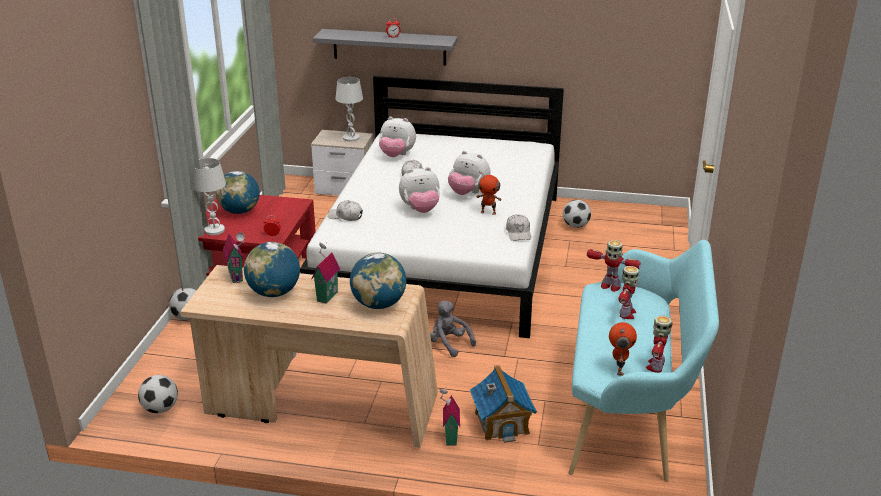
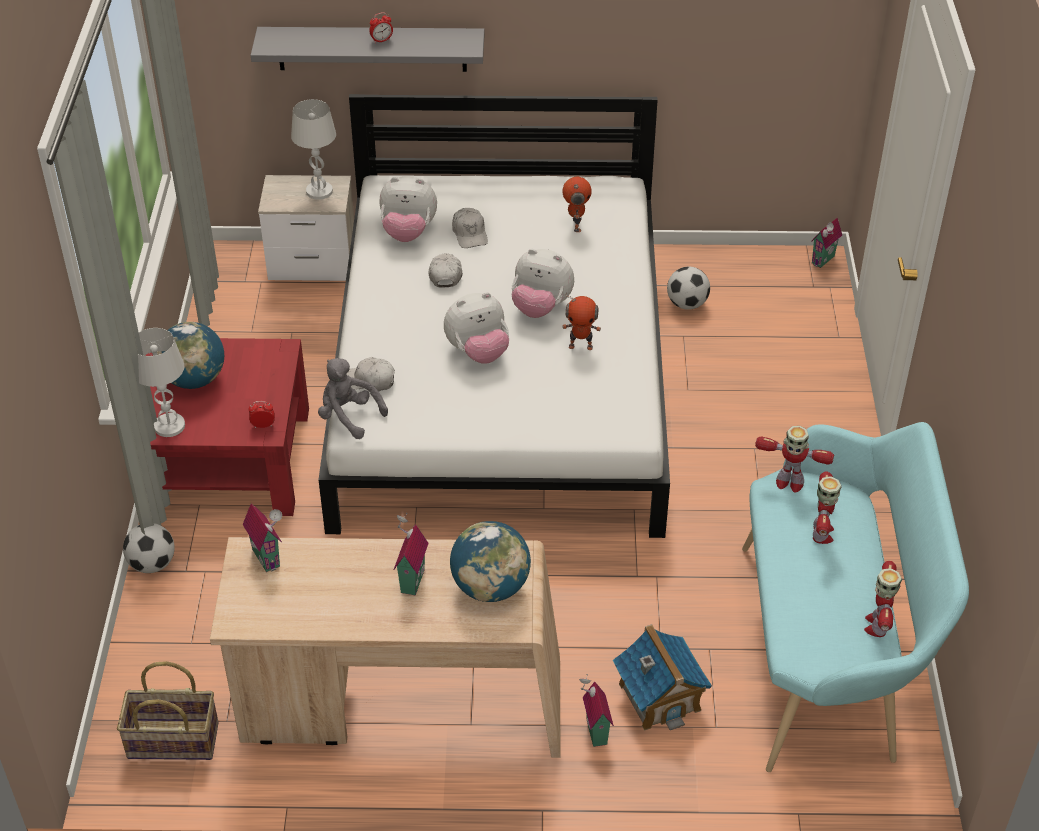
camera: 10 degrees left, 15 degrees up
(160, 409) = (172, 742): football -> basket
(274, 293) = (334, 584): globe -> none
(449, 344) = (553, 564): grey plush toy -> grey plush toy (348, 416)
(518, 233) = (635, 385): white cap -> white cap (470, 233)
(618, 369) = (829, 638): toy robot -> toy robot (575, 225)
(672, 213) = (824, 260): none -> toy house

